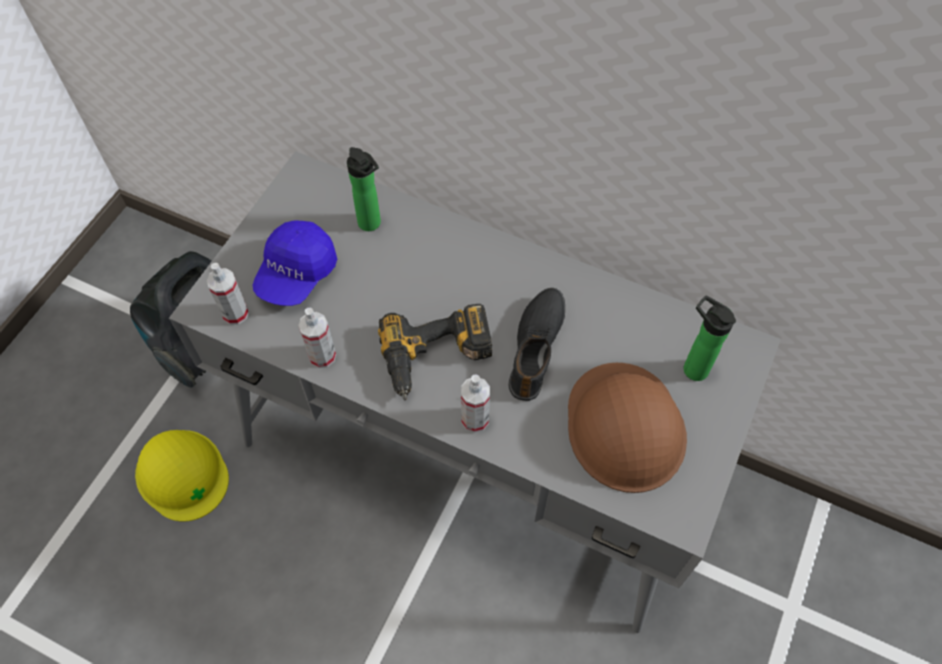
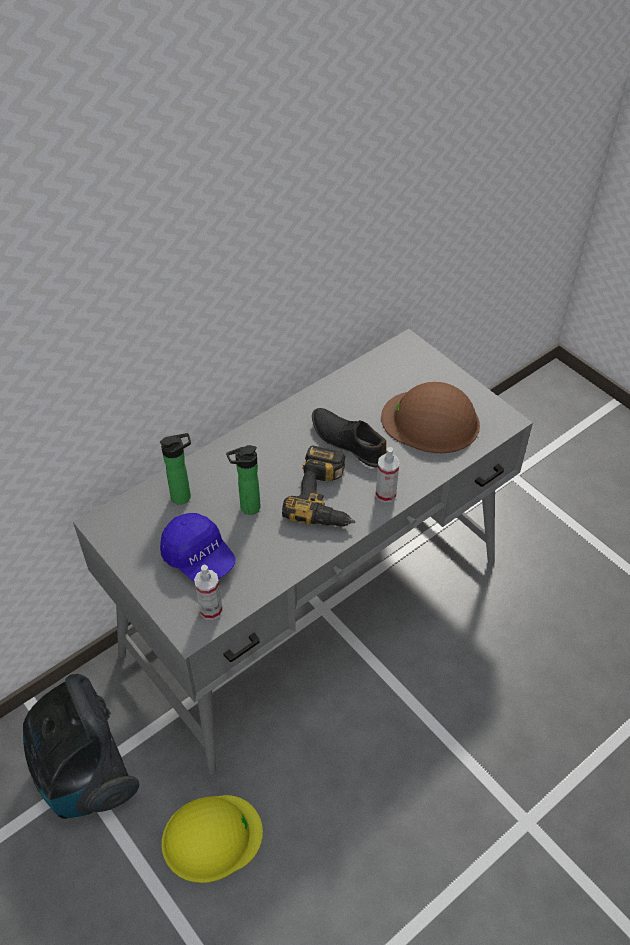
camera: 65 degrees left, 10 degrees down
(322, 356) = (284, 564): spray bottle -> none
(692, 367) = (406, 374): bottle -> bottle (247, 508)

